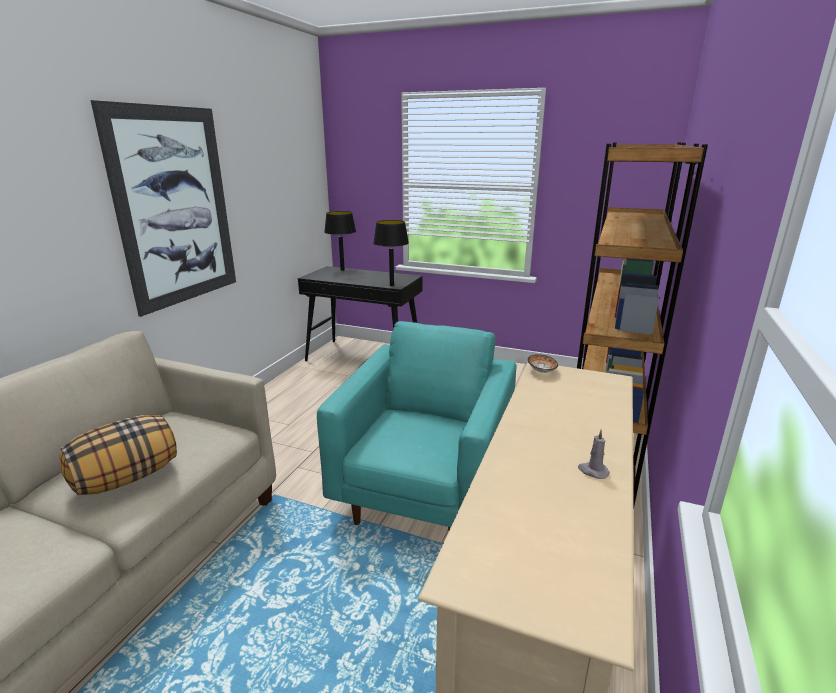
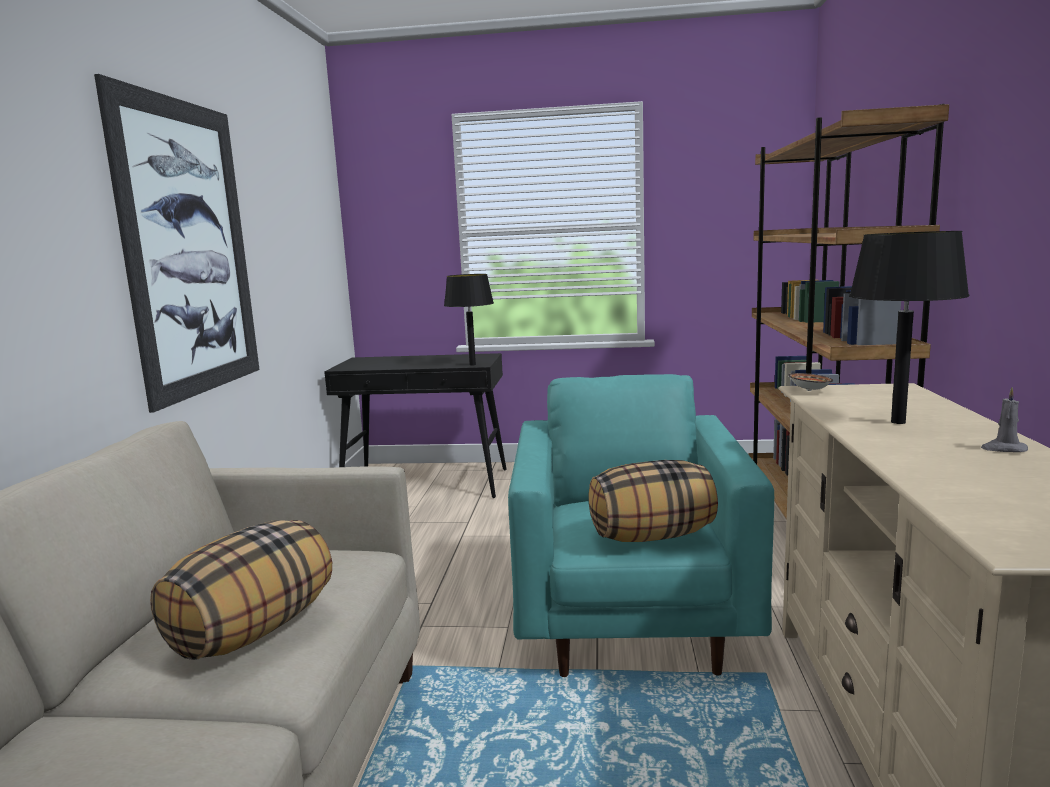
camera: 15 degrees left, 10 degrees down
(342, 270) = (381, 358): black table lamp -> black table lamp (897, 422)
(416, 451) = (652, 536): none -> pillow

